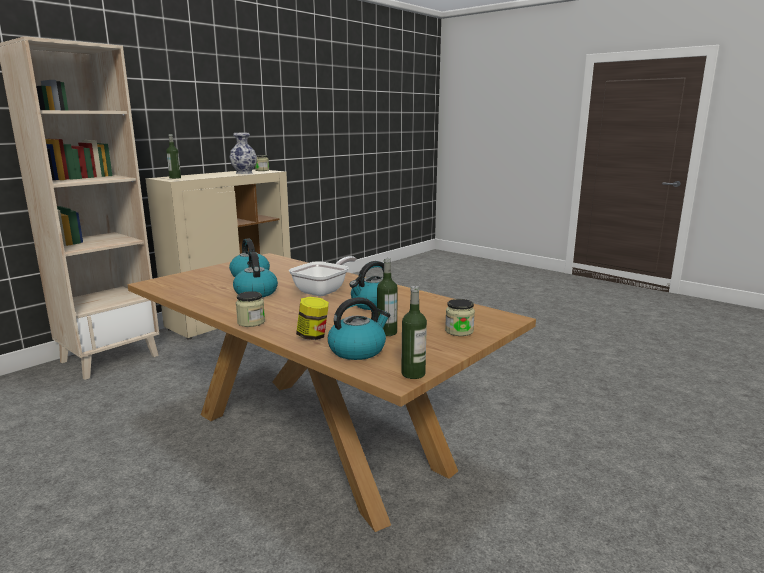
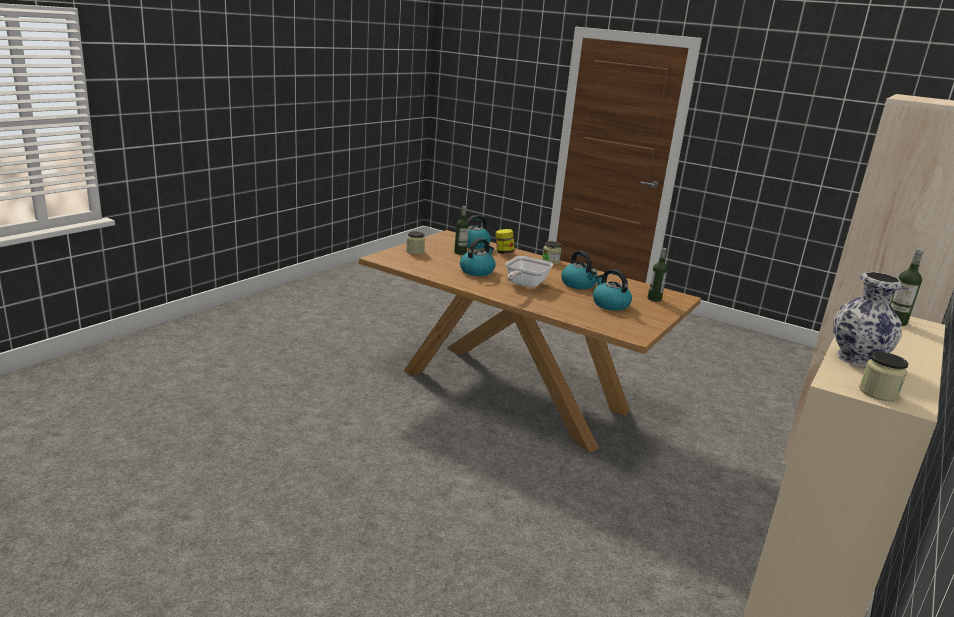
camera: 170 degrees right, 5 degrees up
(413, 374) = (441, 235): bottle -> bottle (654, 299)

